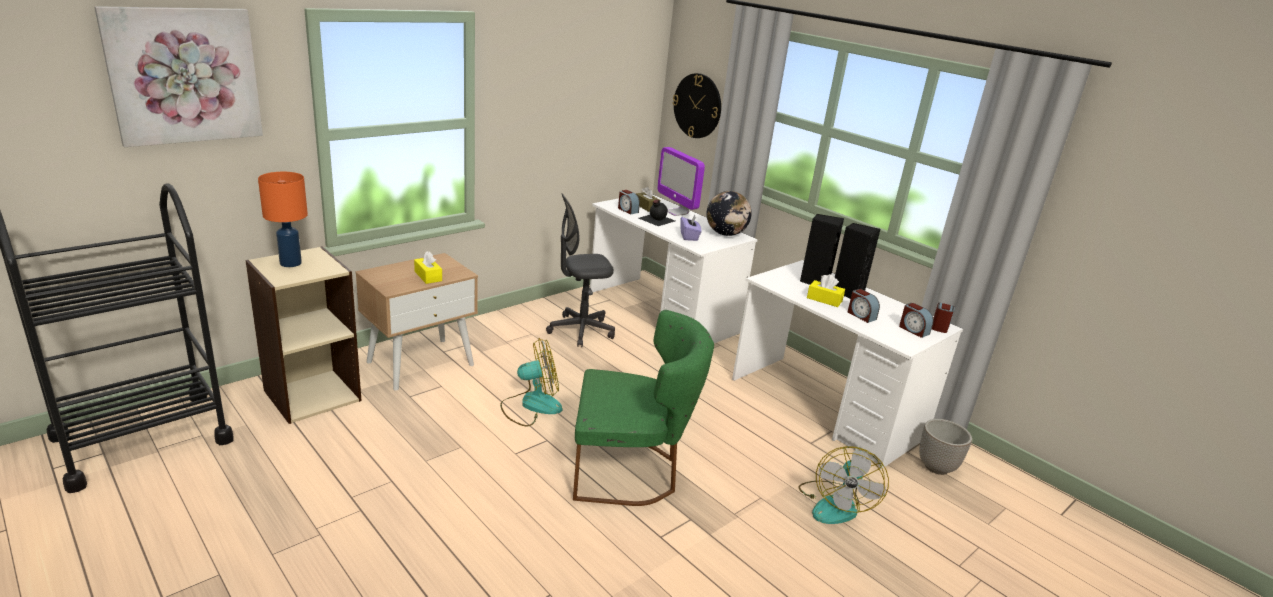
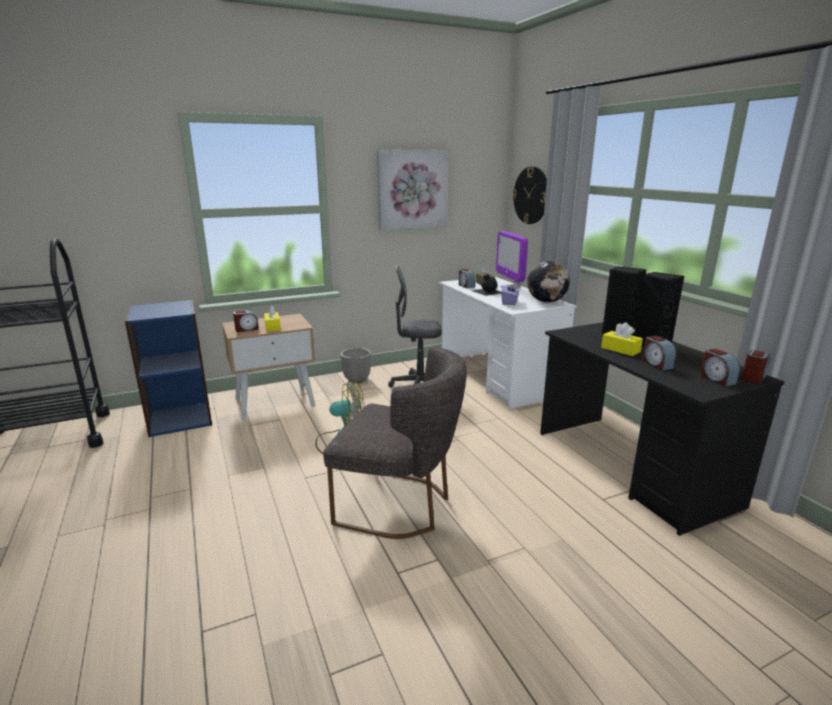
camera: 20 degrees right, 5 degrees down
(184, 75) = (83, 162): picture -> picture (412, 189)
(290, 263) = (156, 308): orange table lamp -> none
(312, 395) = (180, 418): beige bookcase -> blue bookcase
(398, 281) = (246, 329): none -> alarm clock
(631, 472) = (401, 505): green chair -> grey chair
(825, 408) = (631, 467): white desk -> black desk
(835, 504) = (610, 567): fan -> none
(936, 467) = (753, 542): planter -> planter (356, 380)

